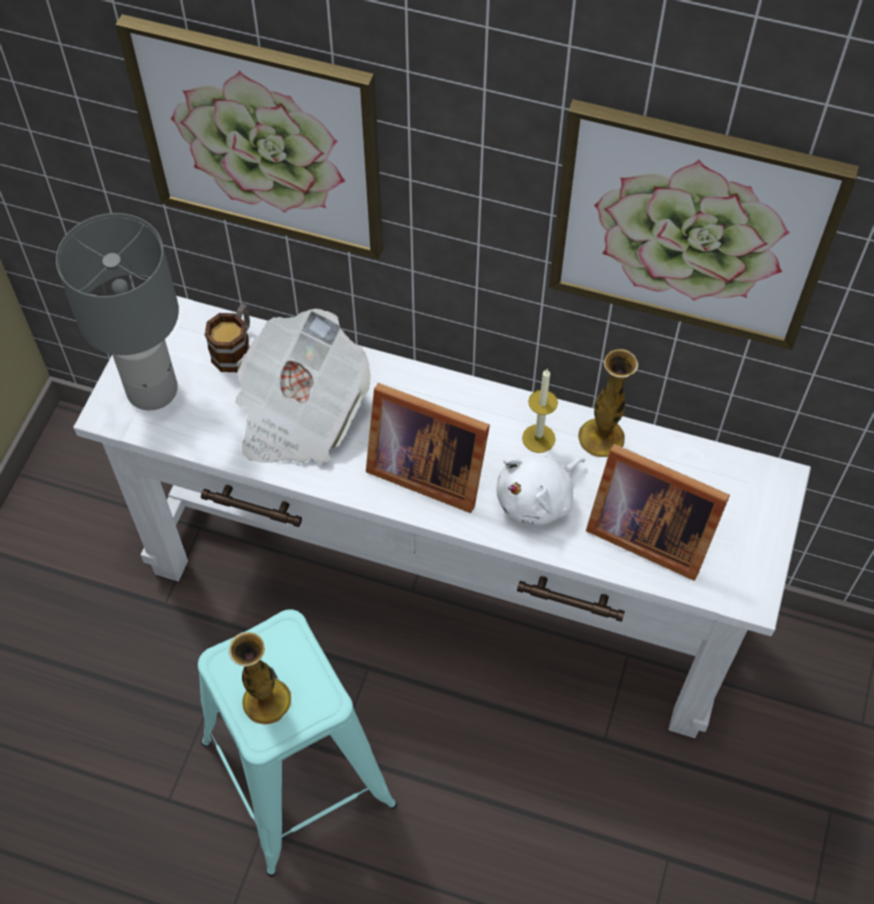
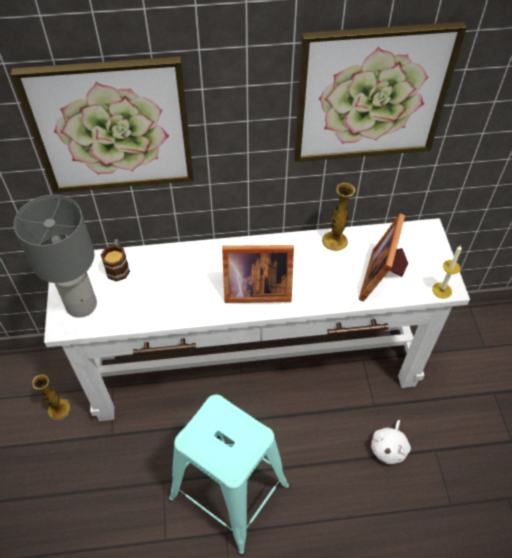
camera: 25 degrees left, 5 degrees down
(266, 700) = (225, 449): vase -> vase (59, 409)
(299, 412) = (171, 286): newspaper -> none
(538, 438) = (304, 253): candle -> candle (442, 290)
(538, 499) = (321, 282): white plush toy -> white plush toy (389, 447)
(646, 530) = (382, 276): picture frame -> picture frame turned 105 degrees clockwise

